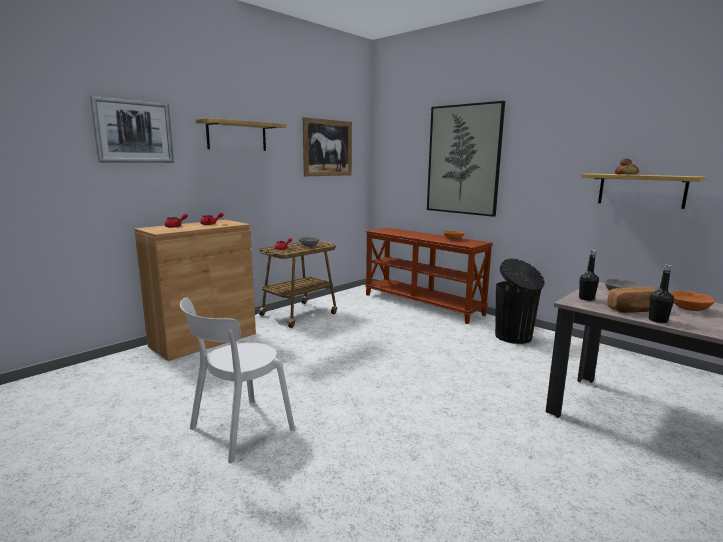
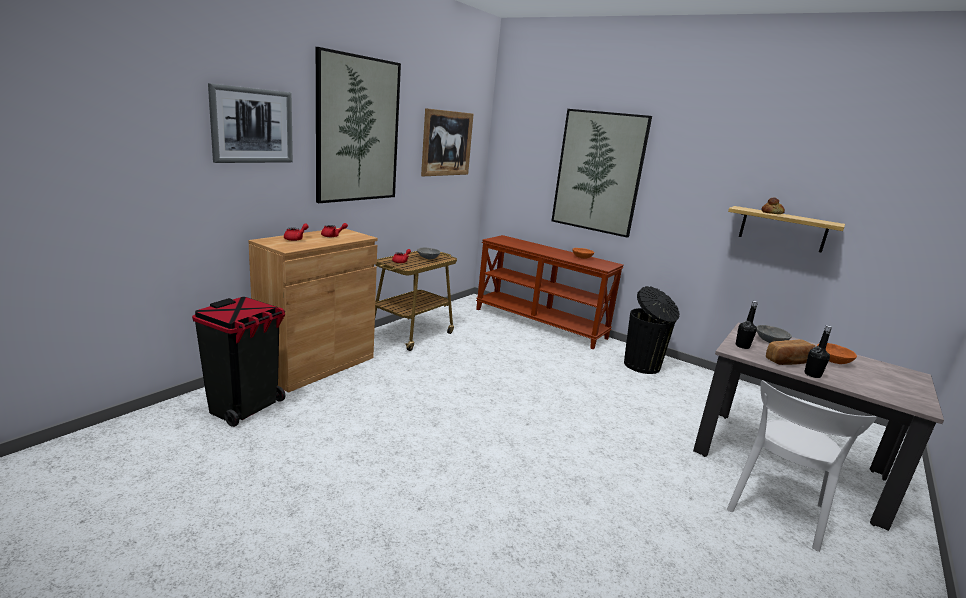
camera: 10 degrees left, 5 degrees up
(125, 373) = (245, 408): none -> black trash can
(237, 136) = (358, 130): shelf -> picture
(237, 430) = (403, 476): white chair -> white chair (775, 512)

